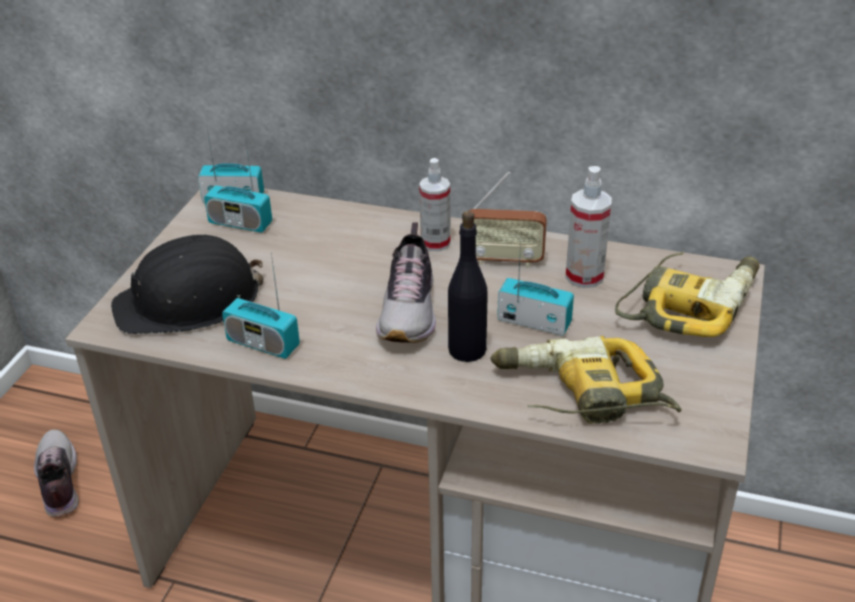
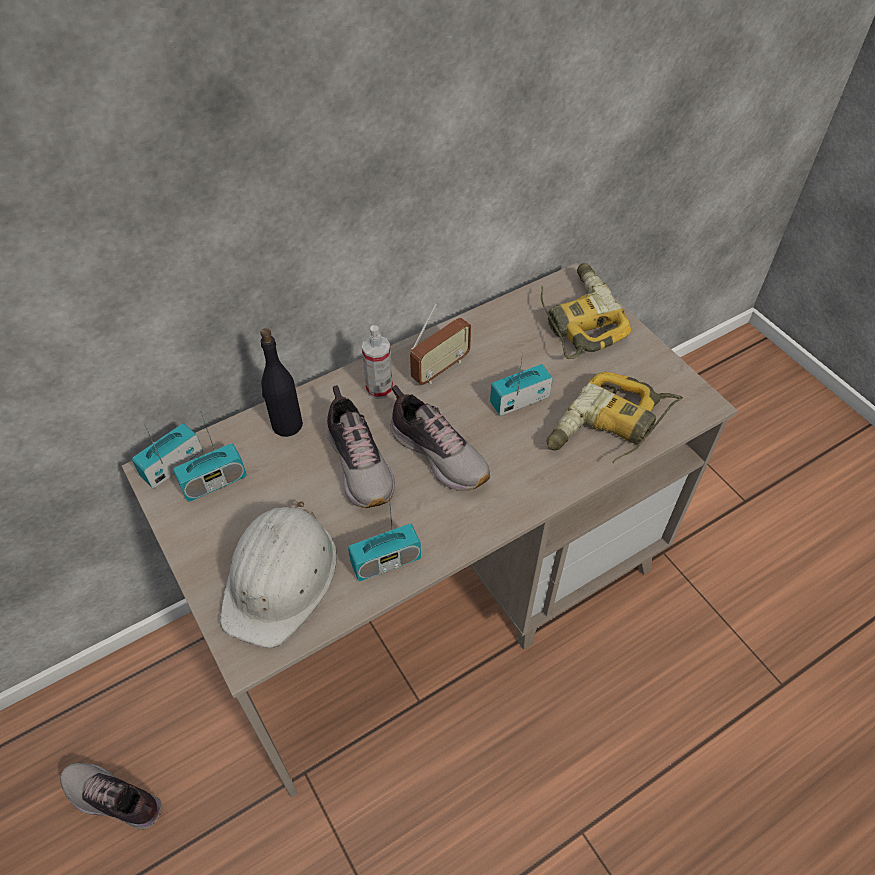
camera: 50 degrees left, 15 degrees up
(190, 301) = (281, 577): black hard hat -> white hard hat
(344, 277) = (360, 464): none -> shoe
(467, 349) = (512, 452): black bottle -> black bottle (286, 425)
(584, 276) = (501, 344): spray bottle -> none

